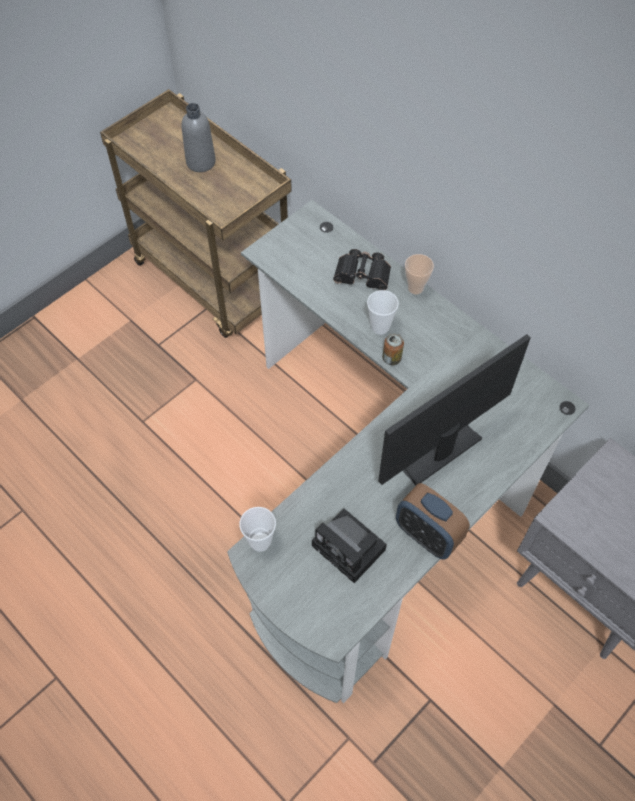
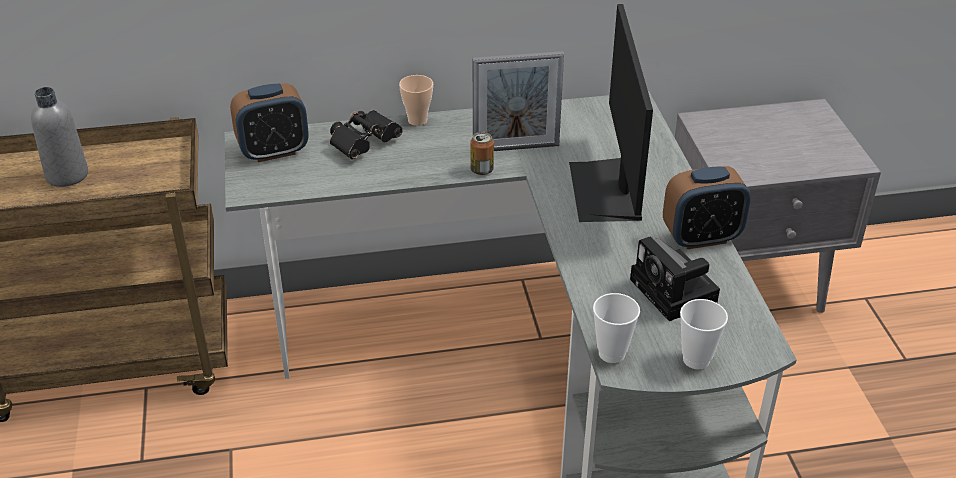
camera: 55 degrees left, 20 degrees down
(312, 237) = (274, 151): none -> alarm clock
(351, 549) = (676, 293): camera -> camera turned 75 degrees clockwise
(380, 327) = (437, 160): cup -> cup (696, 359)
(435, 363) = (516, 148): none -> picture frame

